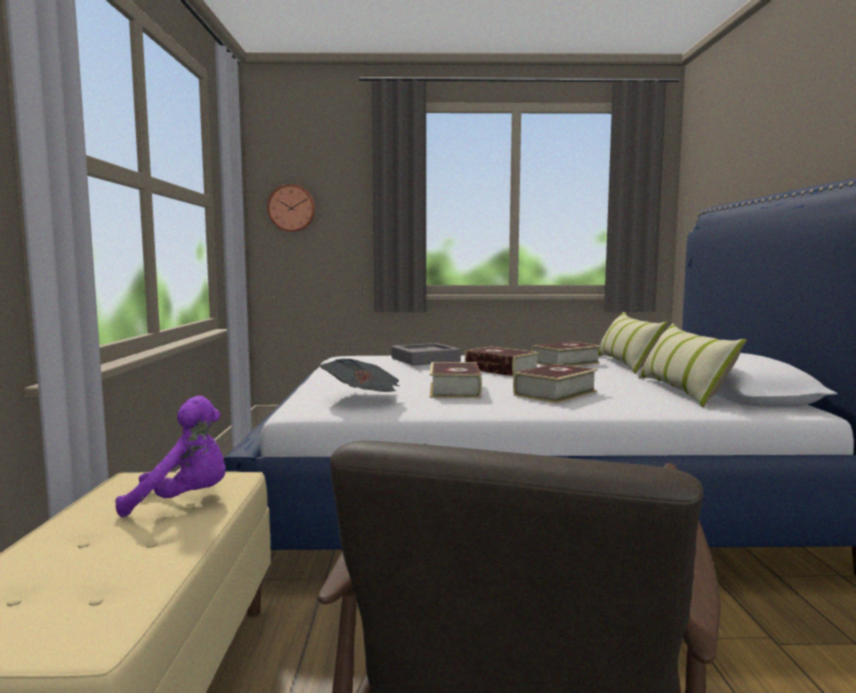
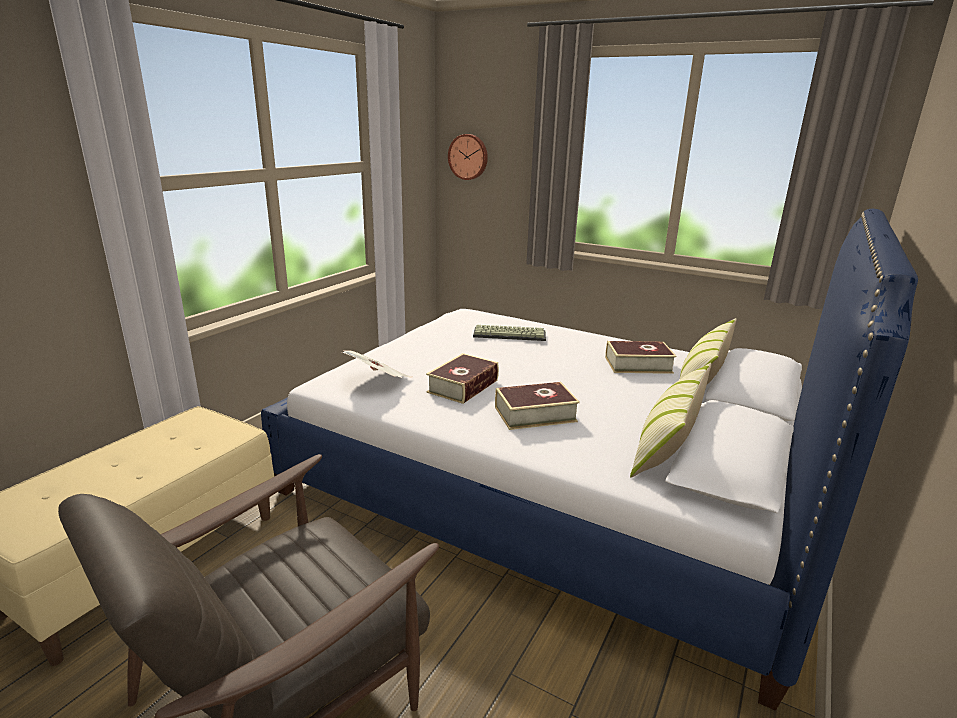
camera: 30 degrees right, 15 degrees up
(184, 501) = (191, 446): purple plush toy -> none
(425, 360) = (510, 334): grey tray -> keyboard
(501, 370) = (552, 364): book -> none

